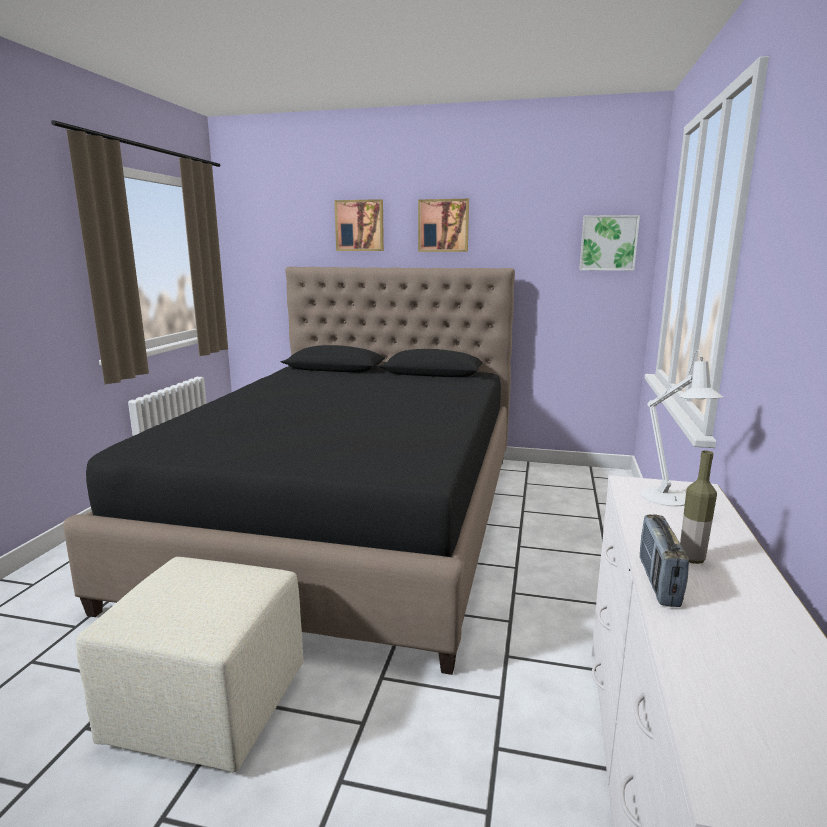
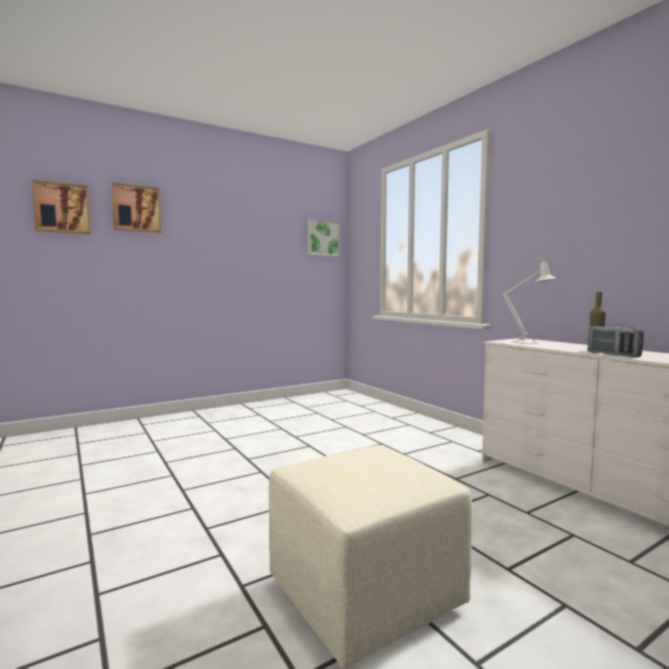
camera: 45 degrees left, 10 degrees down
(350, 518) = (226, 456): black bed -> none
(443, 226) = (212, 216): picture -> picture (62, 208)

